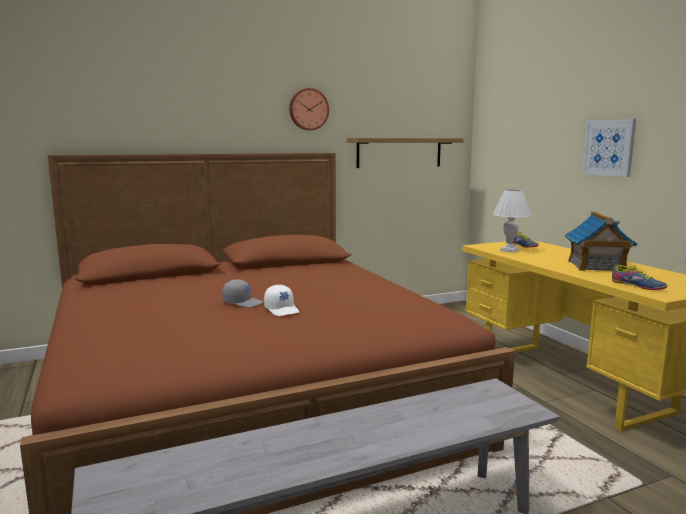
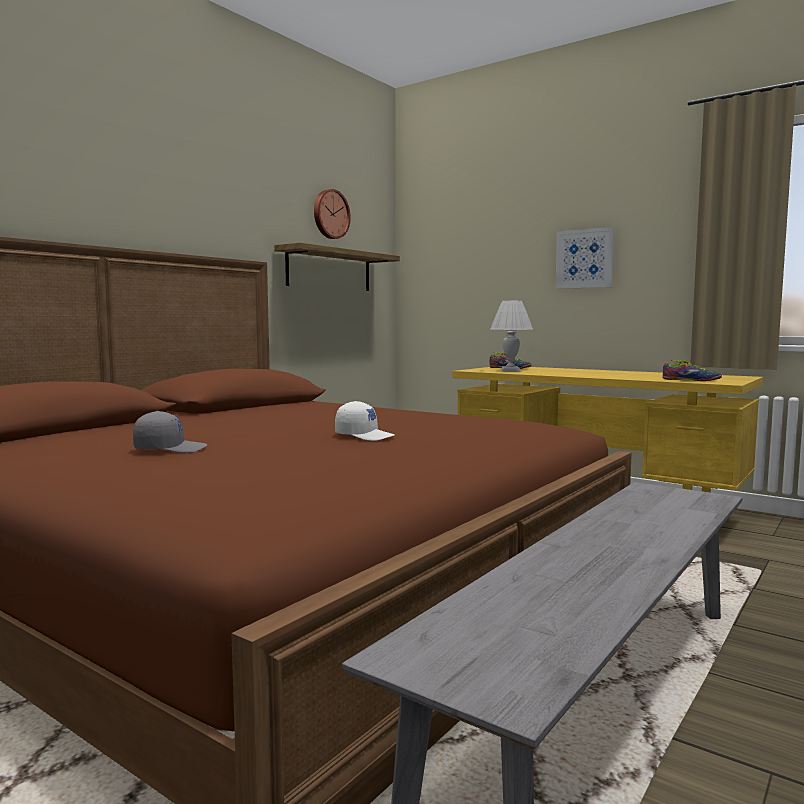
camera: 30 degrees left, 5 degrees down
(243, 302) = (293, 436): grey cap -> grey cap (170, 449)
(308, 109) = (230, 200): wall clock -> wall clock (330, 214)
(596, 266) = (619, 374): toy house -> none

